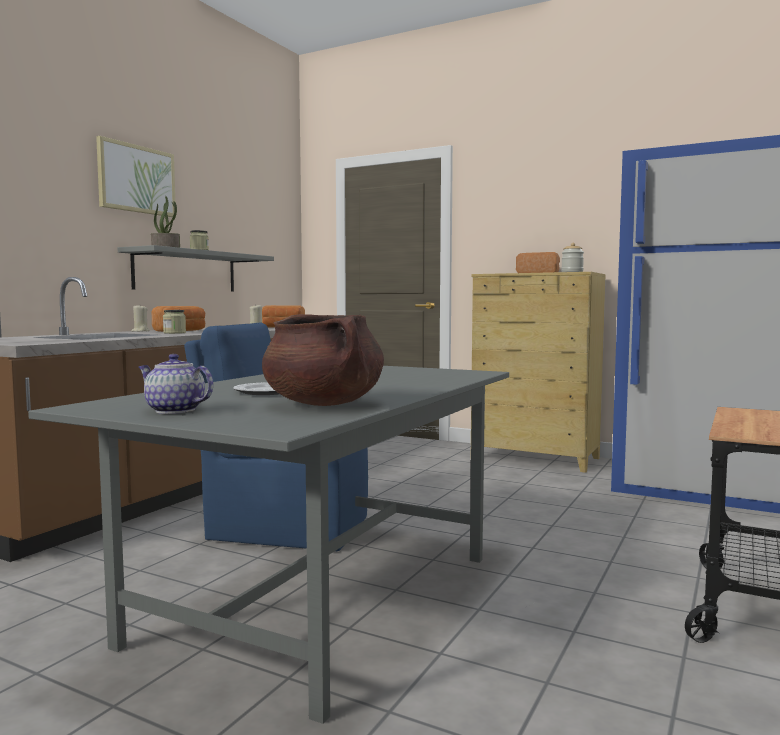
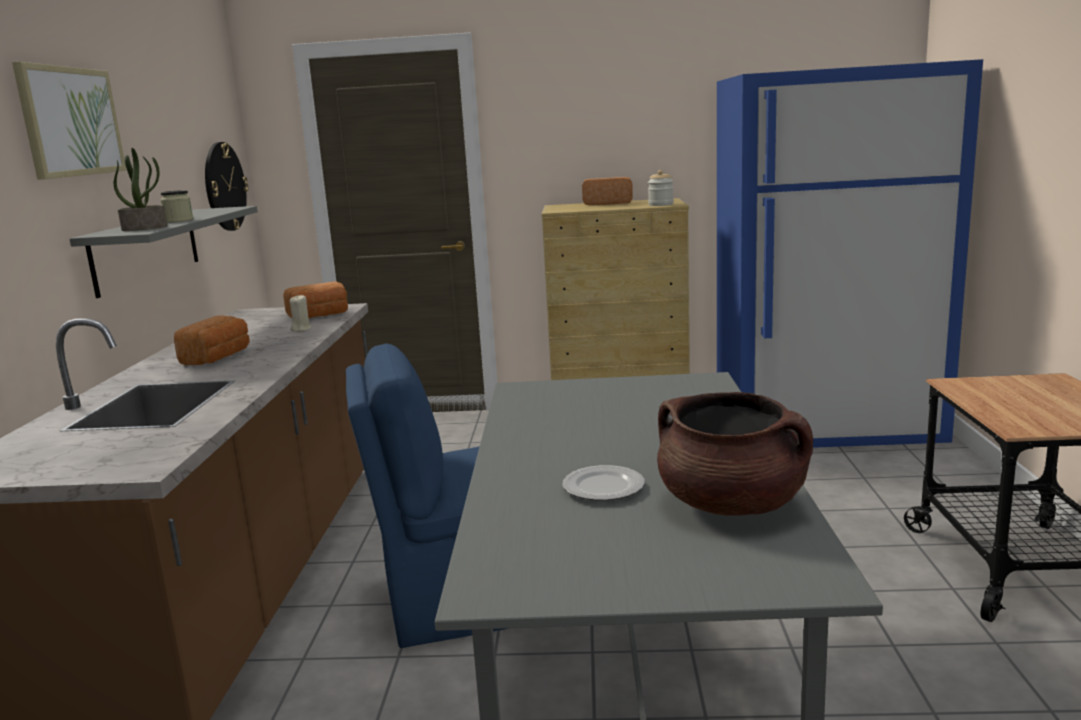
camera: 25 degrees left, 10 degrees up
(140, 331) = (155, 368): beige candle -> none
(173, 411) = (617, 569): teapot -> none
(174, 333) = (233, 368): jar -> none
(273, 250) = (224, 186): none -> wall clock

